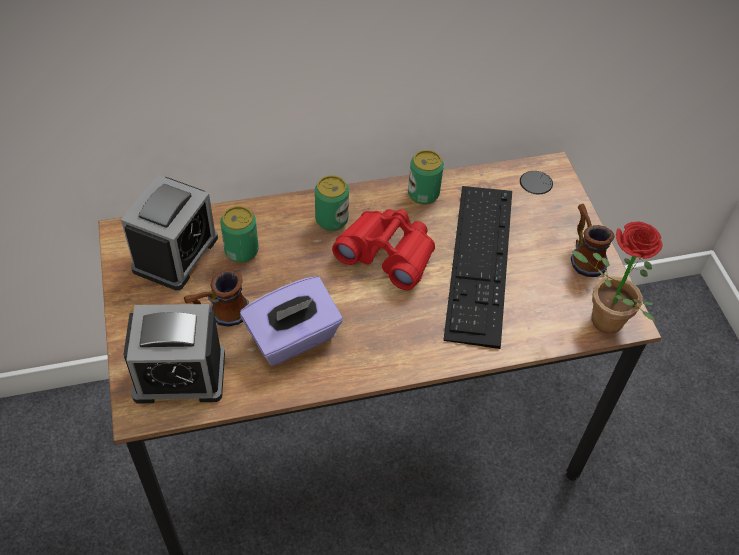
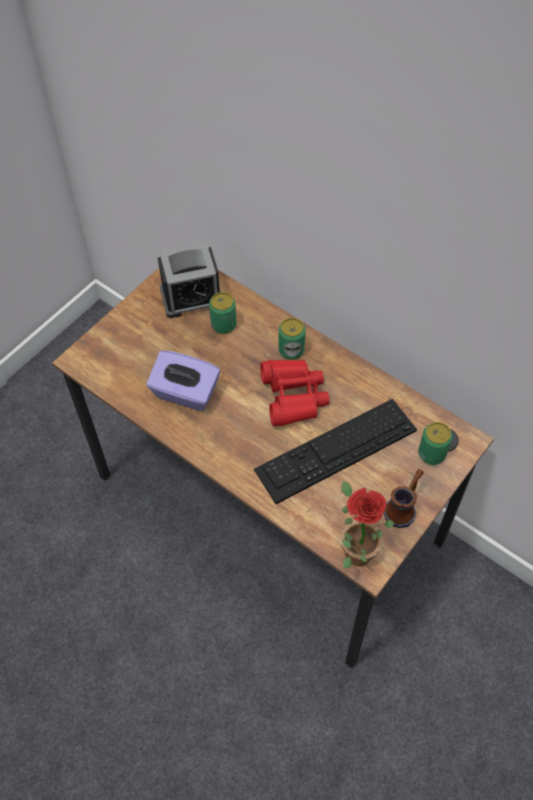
camera: 55 degrees right, 5 degrees up
(179, 375) = (114, 360): alarm clock -> none
(220, 316) = (169, 348): mug -> none
(423, 194) = (363, 382): can -> can (431, 453)

